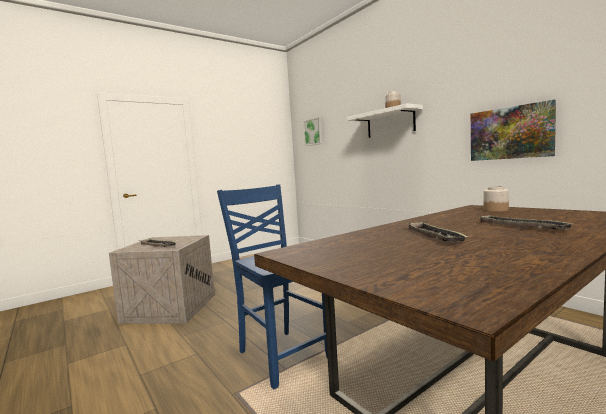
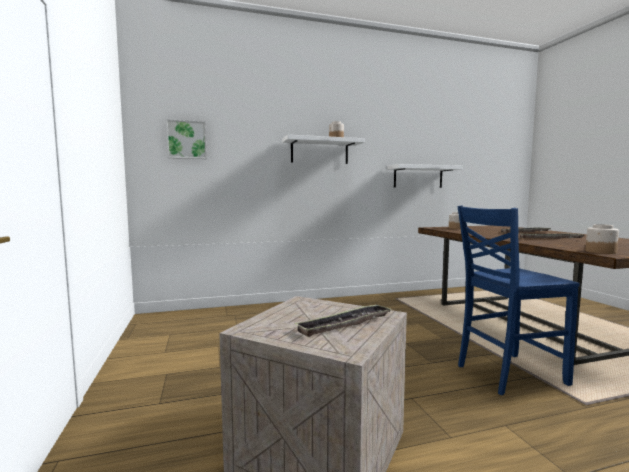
camera: 70 degrees left, 0 degrees up
(301, 250) = (600, 252): none -> jar
(510, 133) = (418, 177): picture -> white shelf

